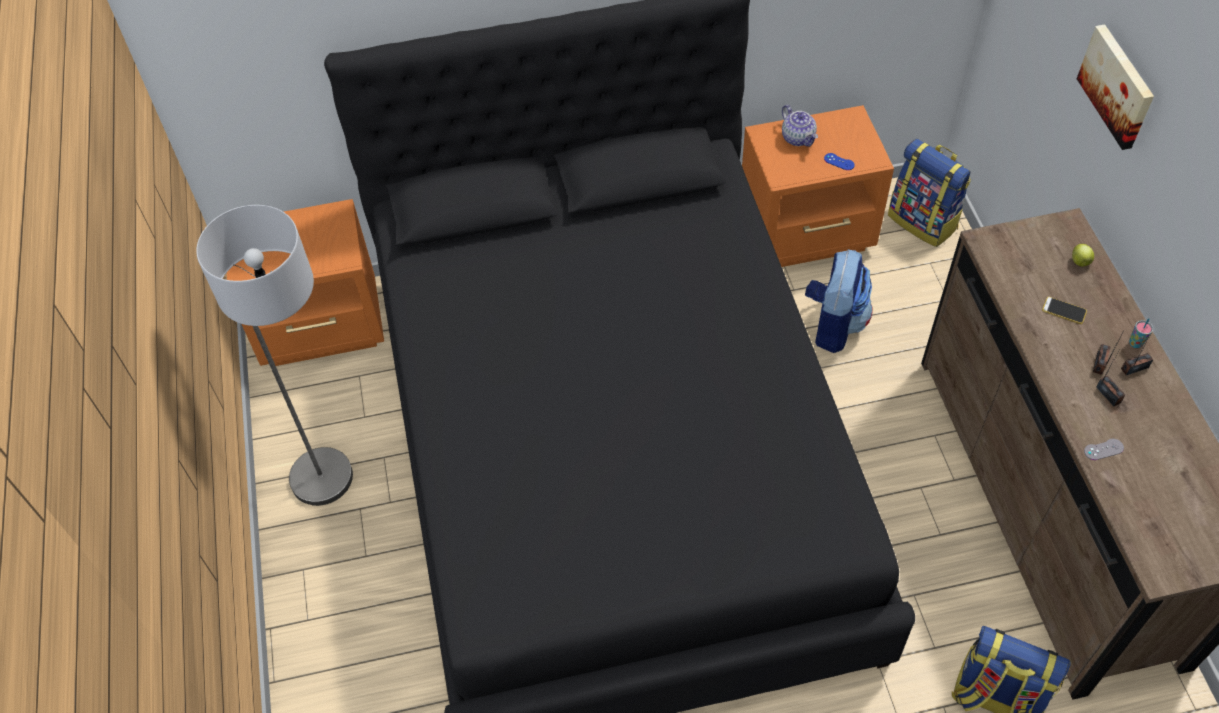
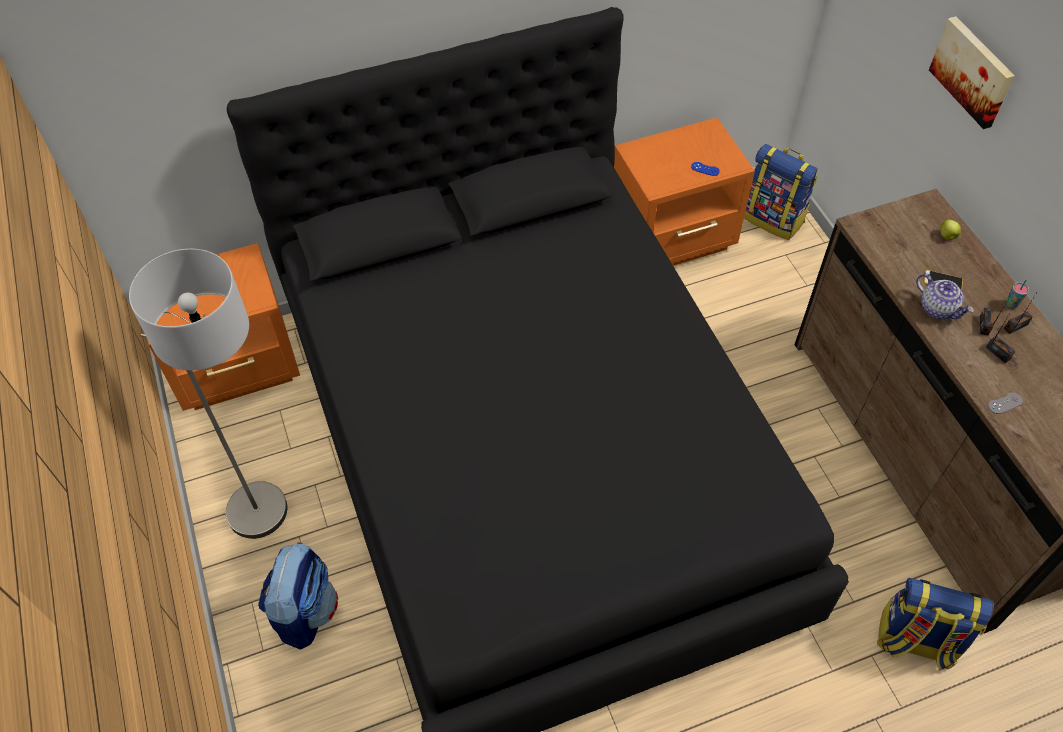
camera: 10 degrees left, 0 degrees up
(798, 138) = (665, 151): teapot -> teapot (938, 308)
(833, 324) = (710, 317): backpack -> backpack (305, 611)

